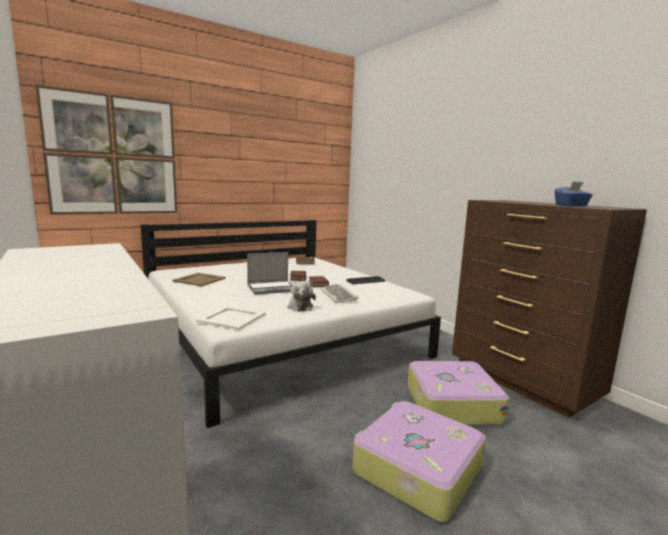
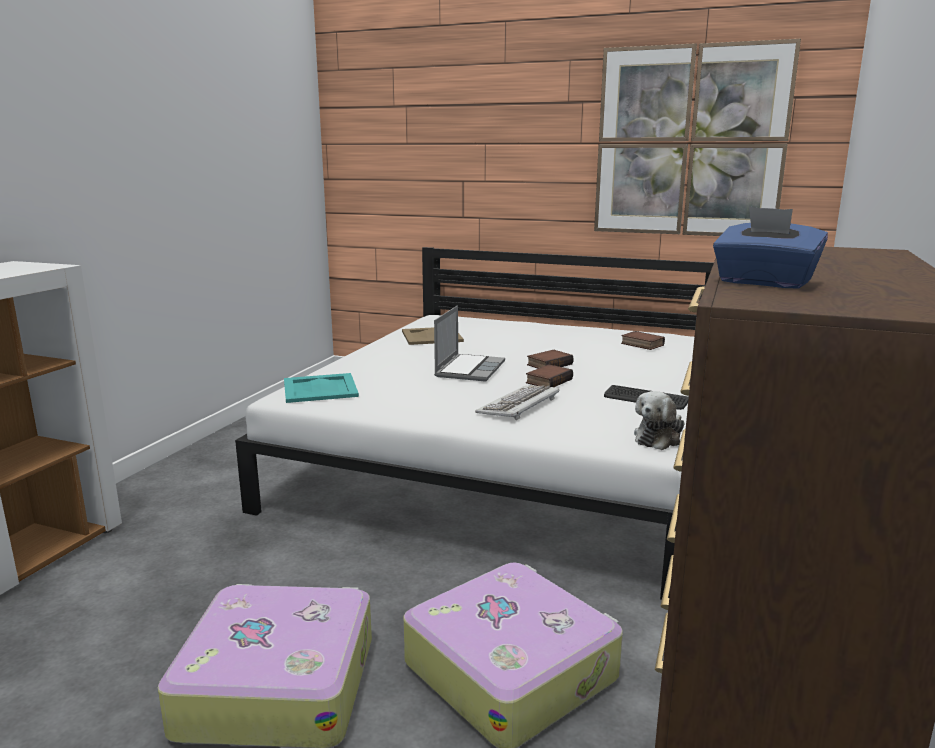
camera: 55 degrees right, 5 degrees up
(113, 155) = (401, 150): picture -> picture (689, 142)
(232, 318) = (321, 389): white tray -> turquoise tray
(272, 288) = (469, 369): laptop -> laptop turned 105 degrees counterclockwise
(300, 306) = (423, 402): plush toy -> plush toy (659, 438)

